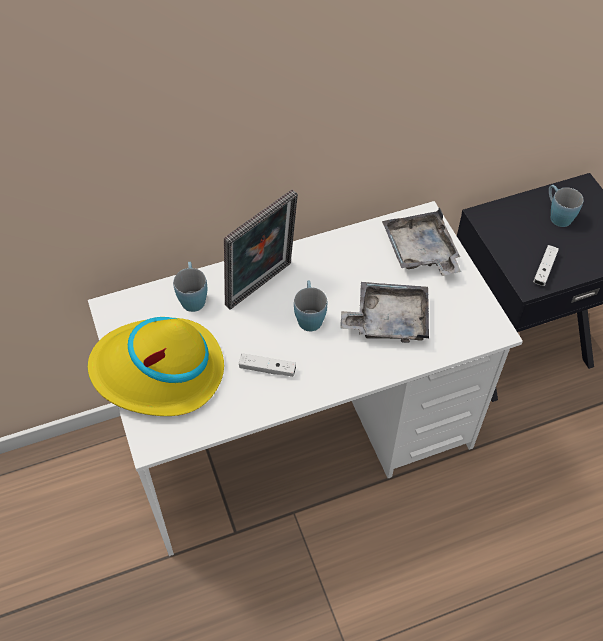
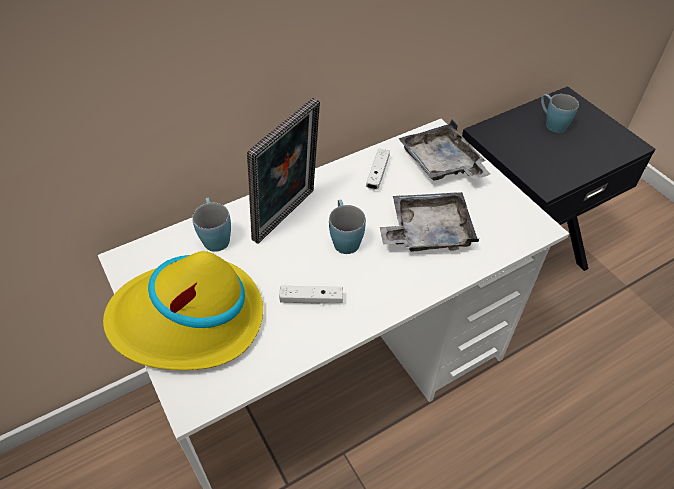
camera: 10 degrees left, 5 degrees down
(544, 269) = (556, 170): white game controller -> white game controller (377, 174)

